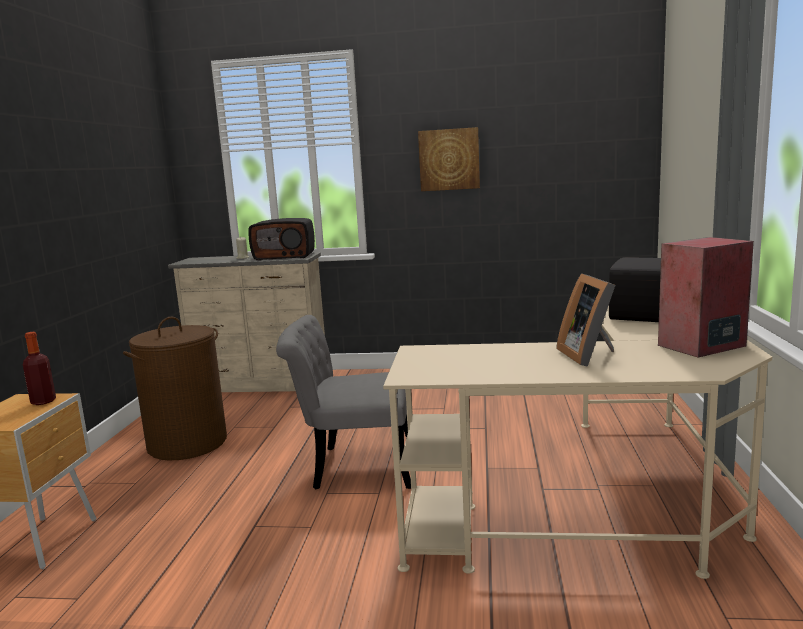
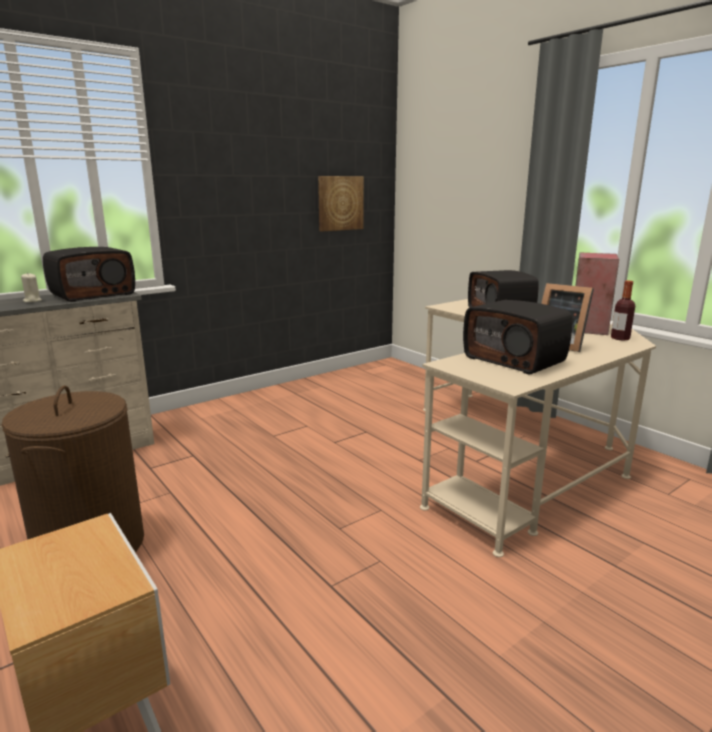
camera: 45 degrees left, 5 degrees up
(43, 401) = (83, 541): bottle -> bottle (620, 338)
(353, 467) = (321, 498): grey chair -> none
(449, 159) = (243, 185): picture -> picture (340, 203)
(489, 359) = (515, 359): none -> radio

